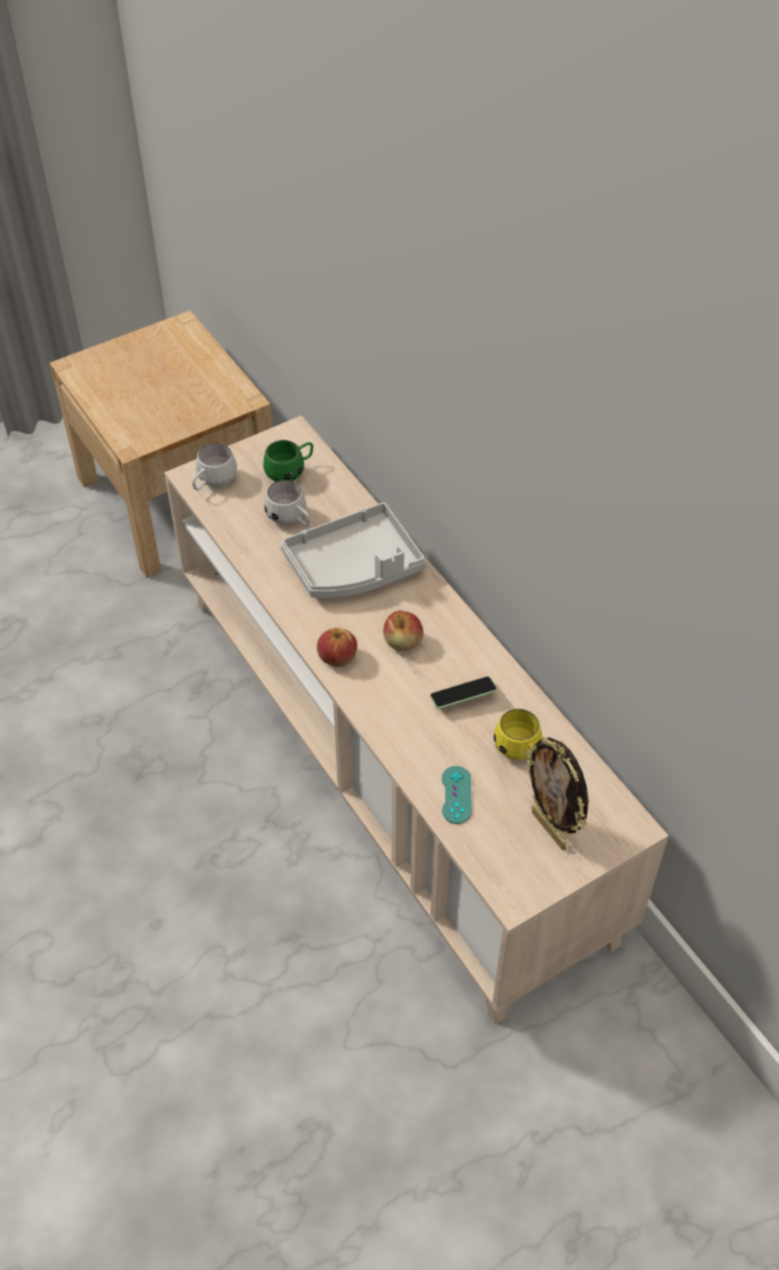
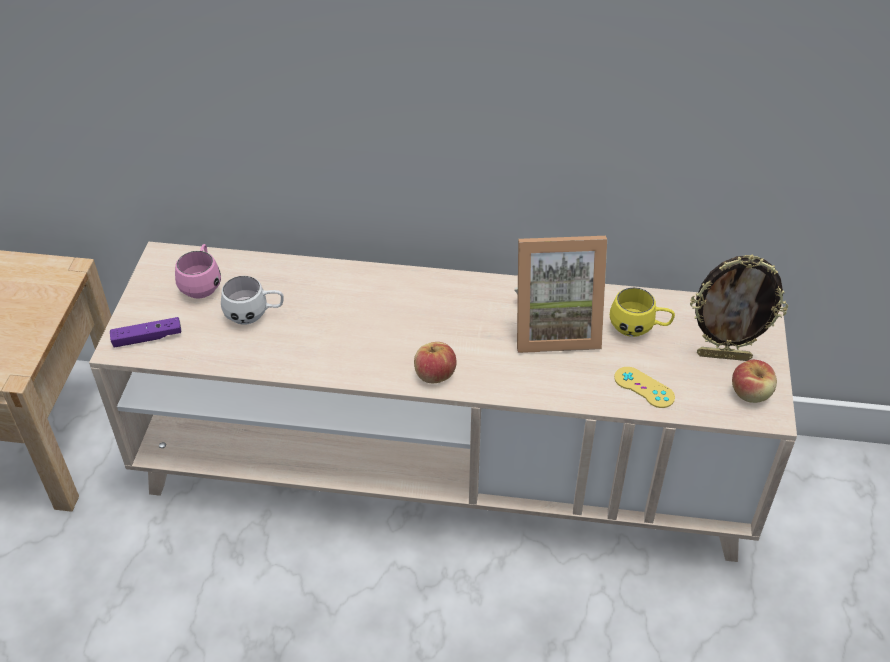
camera: 50 degrees left, 5 degrees down
(213, 483) = (147, 338): white mug -> purple game controller
(291, 472) = (202, 284): green mug -> pink mug
(354, 567) = (352, 308): grey tray -> none
(403, 642) = (462, 327): apple -> apple (751, 393)
(456, 795) = (644, 387): turquoise game controller -> yellow game controller
(463, 698) = (554, 327): phone -> picture frame

